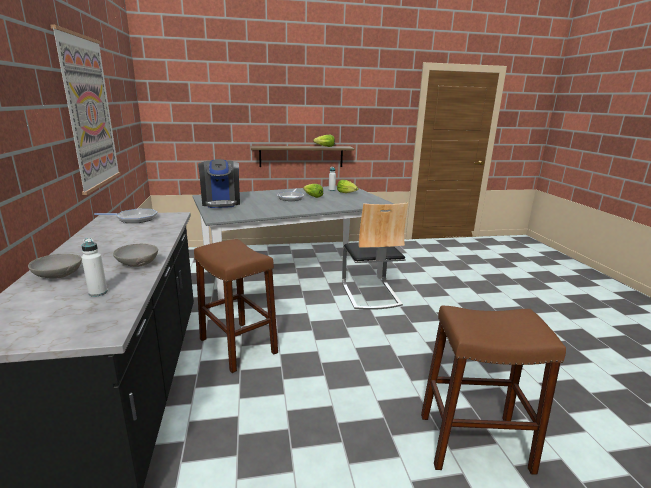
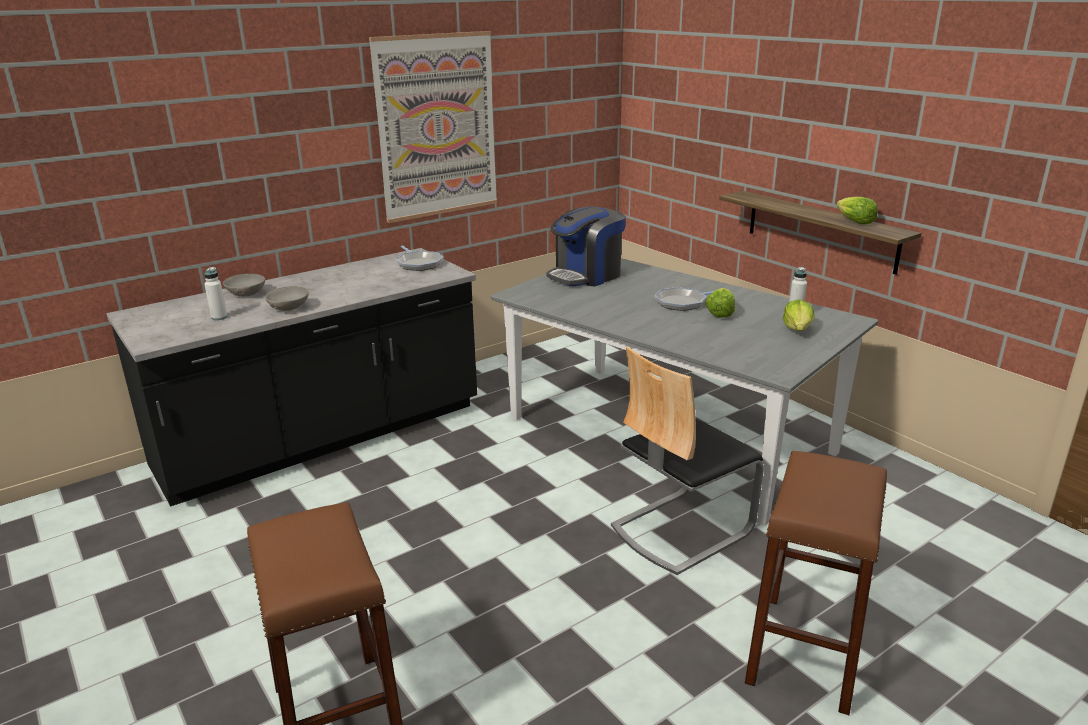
camera: 65 degrees right, 5 degrees up
(238, 346) = (432, 465): brown stool -> brown stool (805, 651)

